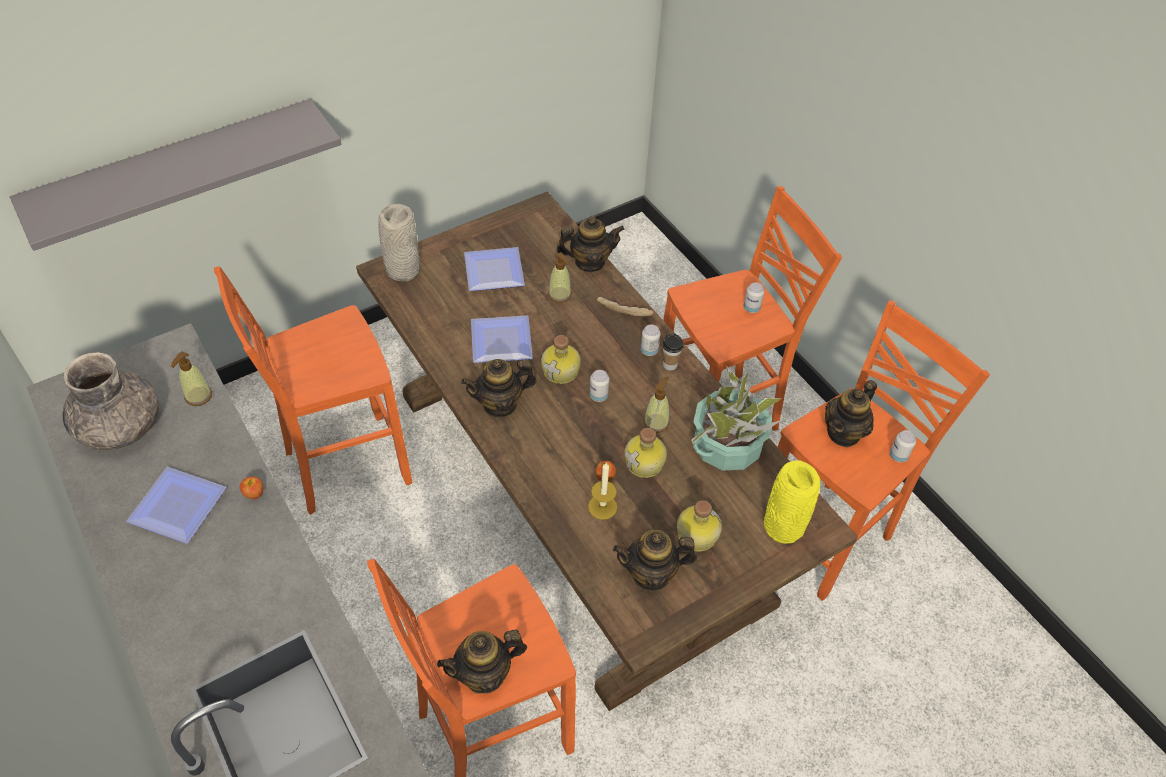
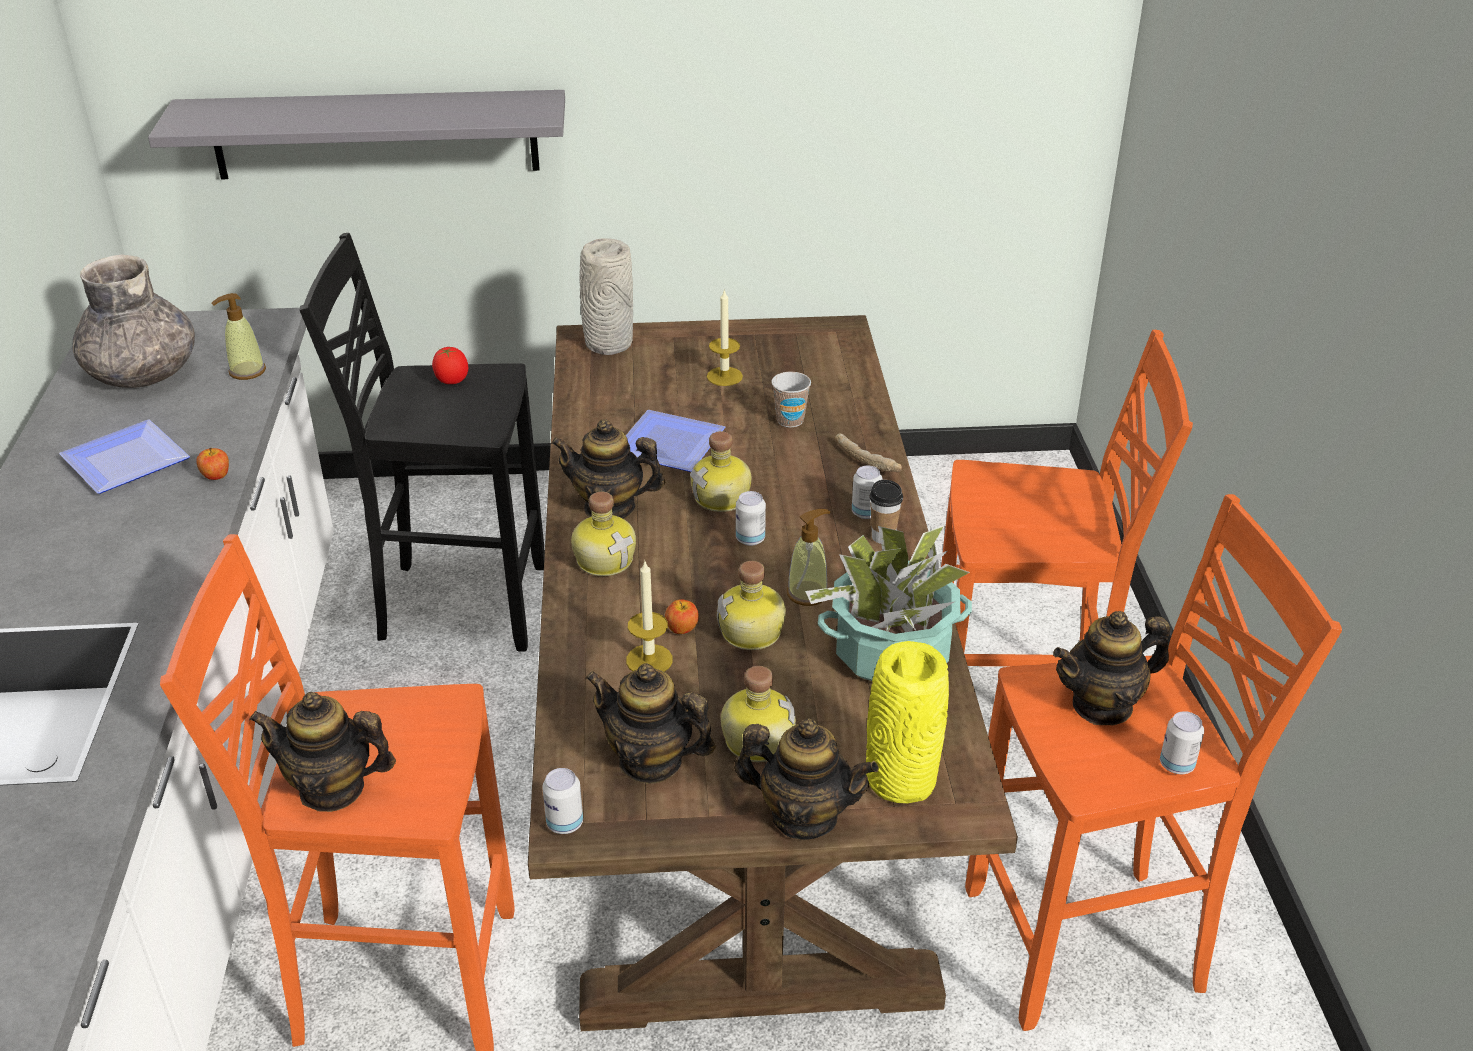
camera: 30 degrees right, 15 degrees down
(316, 337) = (451, 380): none -> tomato
(343, 465) = (458, 603): orange stool -> black stool
(496, 273) = (724, 376): plate -> candle
(526, 445) = (605, 559): none -> bottle
(560, 295) = (790, 420): soap dispenser -> cup
(589, 262) = (861, 398): teapot -> teapot (804, 816)
(751, 308) = (1067, 515): can -> can (565, 823)

